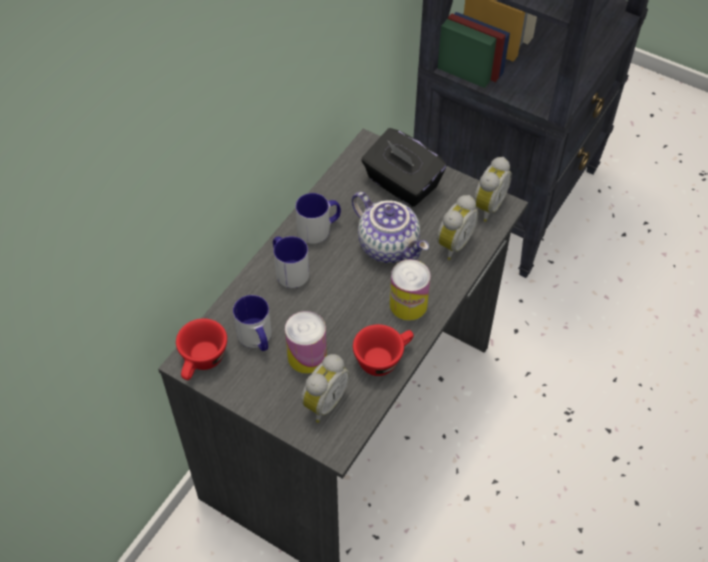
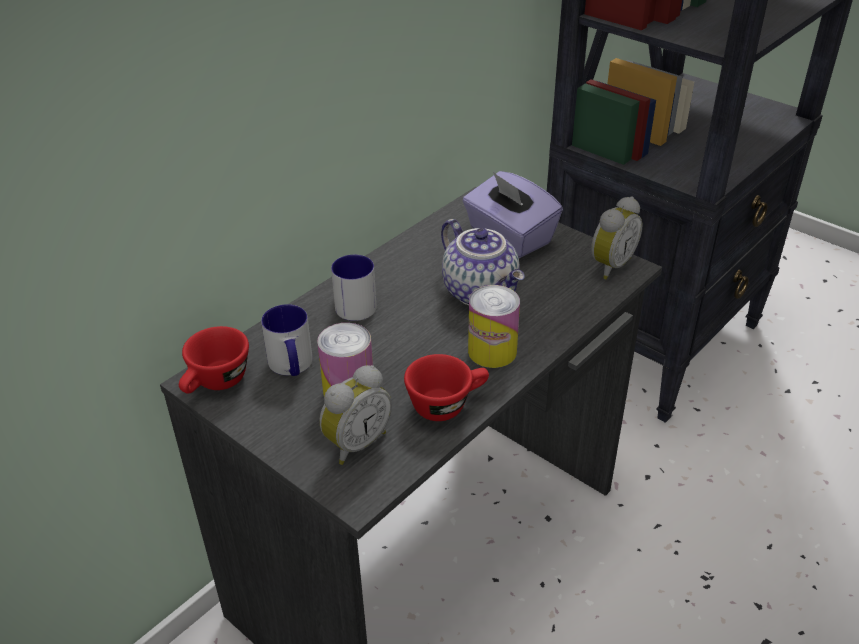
camera: 10 degrees right, 15 degrees down
(319, 228) = (400, 268): mug -> none
(401, 184) = (509, 237): black tissue box -> purple tissue box
(452, 243) = (560, 297): alarm clock -> none

